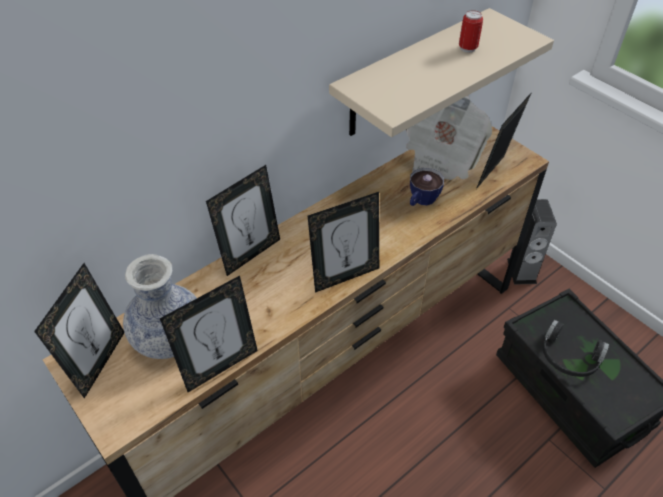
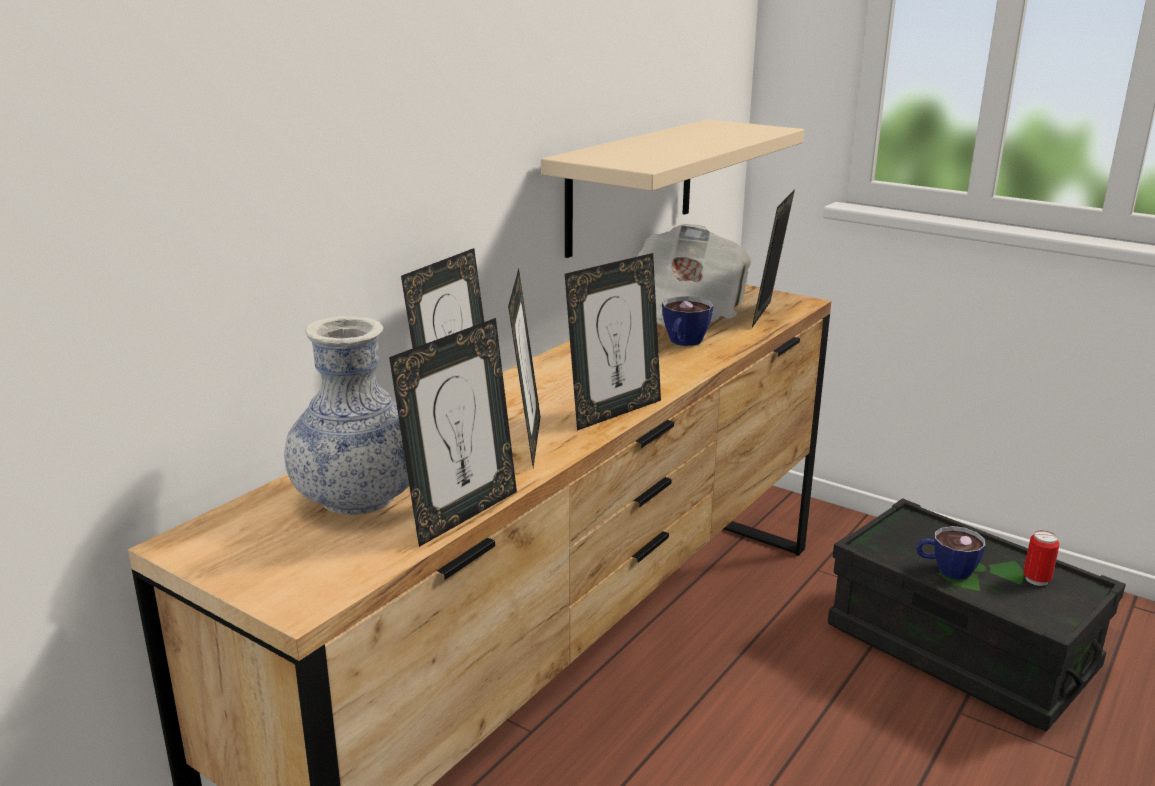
camera: 15 degrees left, 25 degrees down
(99, 362) = (240, 537): picture frame -> picture frame (526, 441)
(467, 48) = (704, 135): can -> can (1036, 579)
(521, 271) = (814, 527): speaker -> none
(569, 357) = (945, 569): black headphones -> cup

